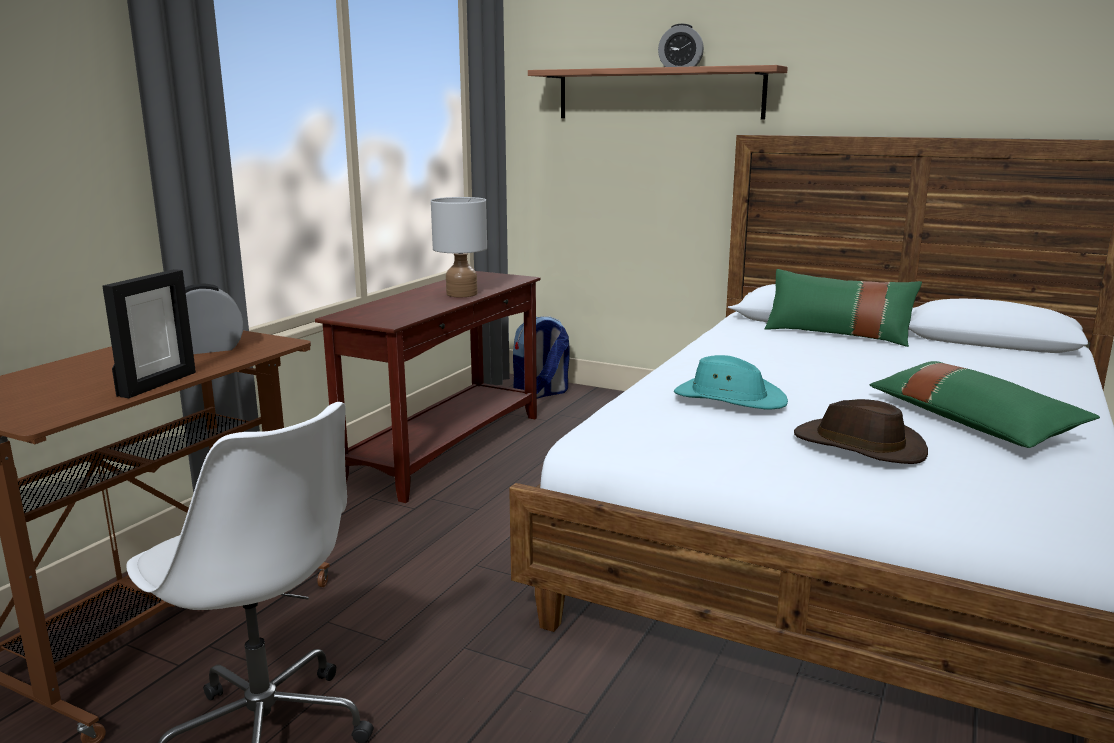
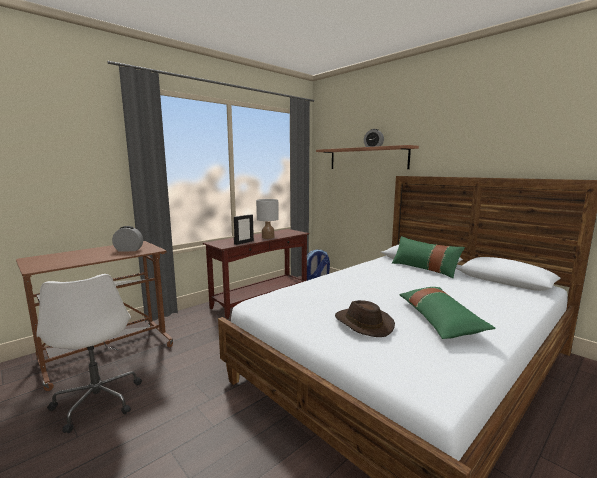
camera: 20 degrees right, 5 degrees down
(157, 384) = (91, 260): picture frame -> picture frame (244, 242)
(729, 398) = (329, 292): turquoise hat -> none

